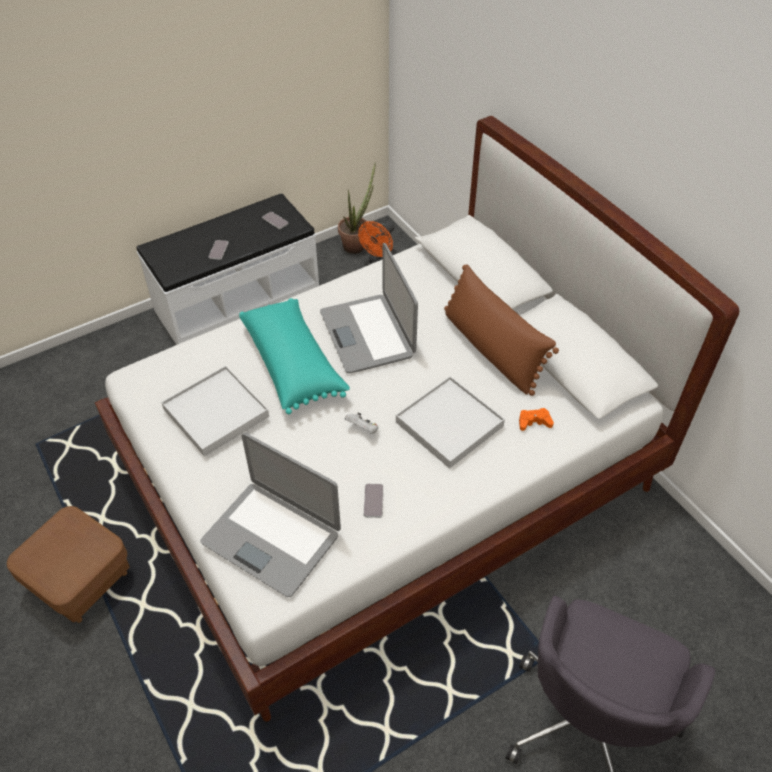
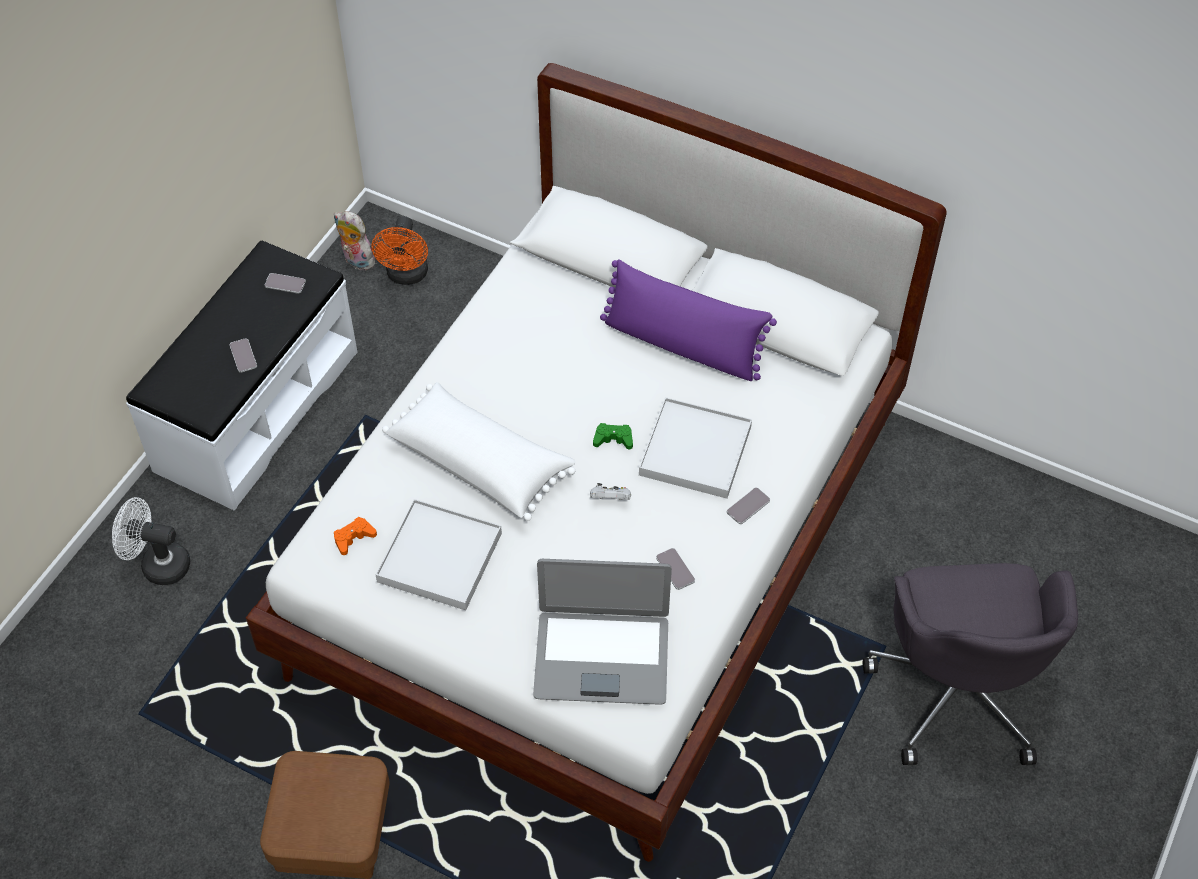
camera: 30 degrees left, 5 degrees up
(116, 363) = (158, 564): none -> white fan
(293, 364) = (480, 461): turquoise pillow -> white pillow
(357, 244) = (356, 261): potted plant -> plush toy
(368, 334) = (537, 387): laptop -> none
(395, 390) = (613, 439): none -> green game controller
(461, 481) = (748, 506): none -> phone
(491, 349) = (682, 345): brown pillow -> purple pillow
(534, 422) = (778, 408): orange game controller -> orange game controller (353, 538)

